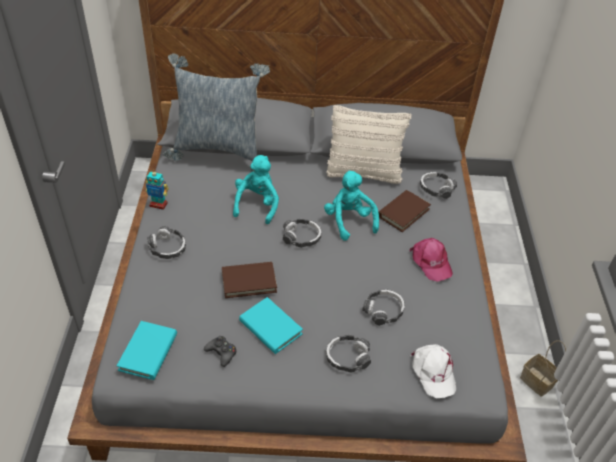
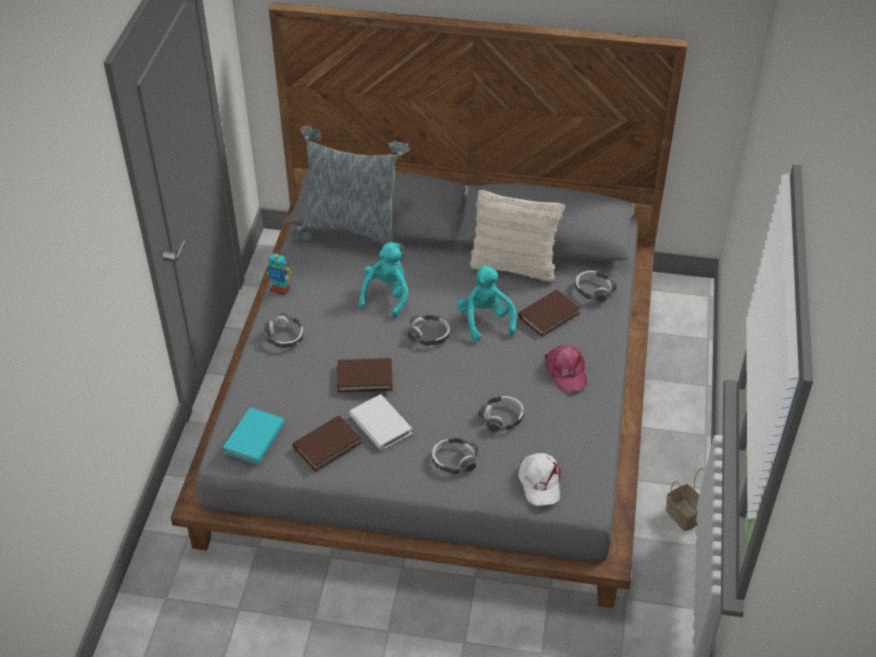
camera: 10 degrees right, 0 degrees up
(221, 353) = (327, 445): black game controller -> brown book
(270, 327) = (380, 425): turquoise book -> white book

